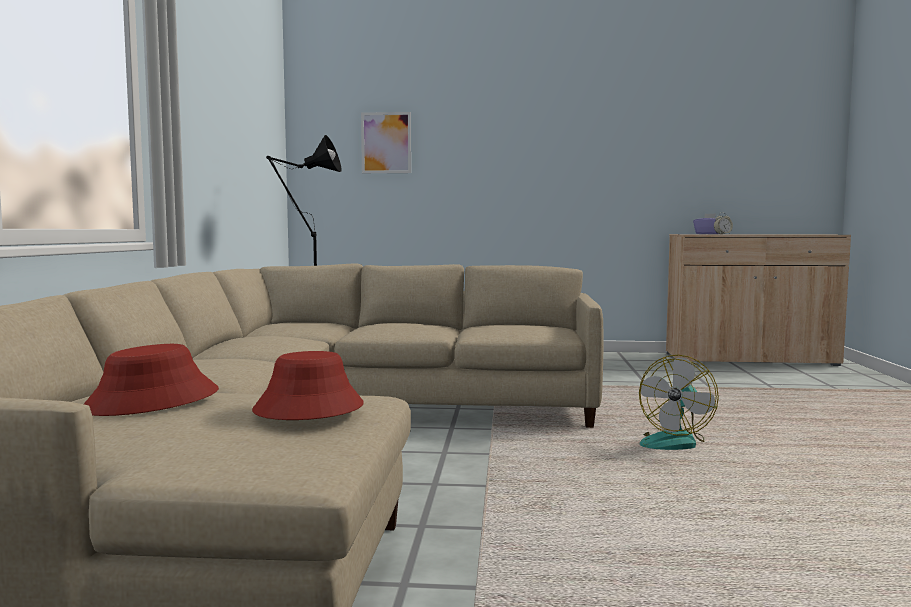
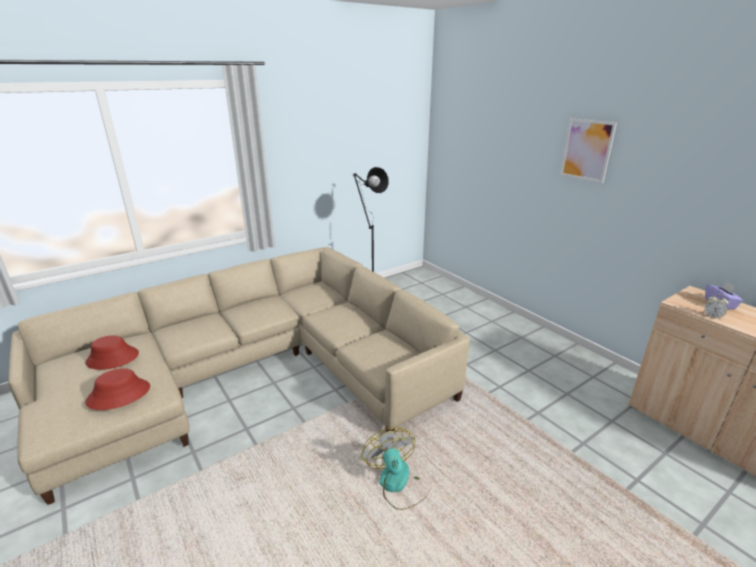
camera: 50 degrees right, 20 degrees up
(386, 143) = (479, 146): picture -> picture (587, 150)
(673, 441) = (398, 484): fan -> fan turned 75 degrees clockwise

